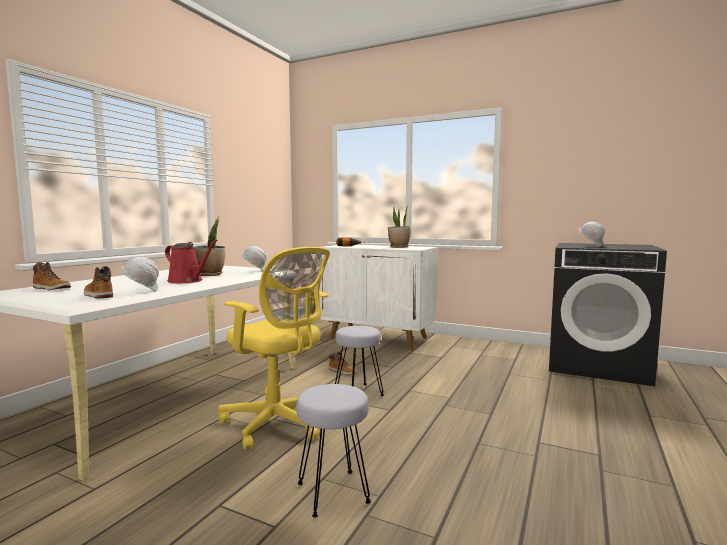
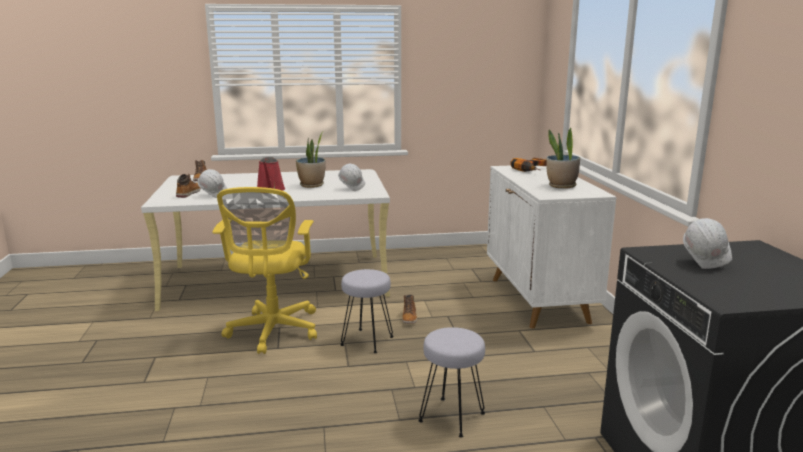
camera: 55 degrees right, 10 degrees up
(333, 492) = (193, 386): grey stool -> grey stool (452, 416)

